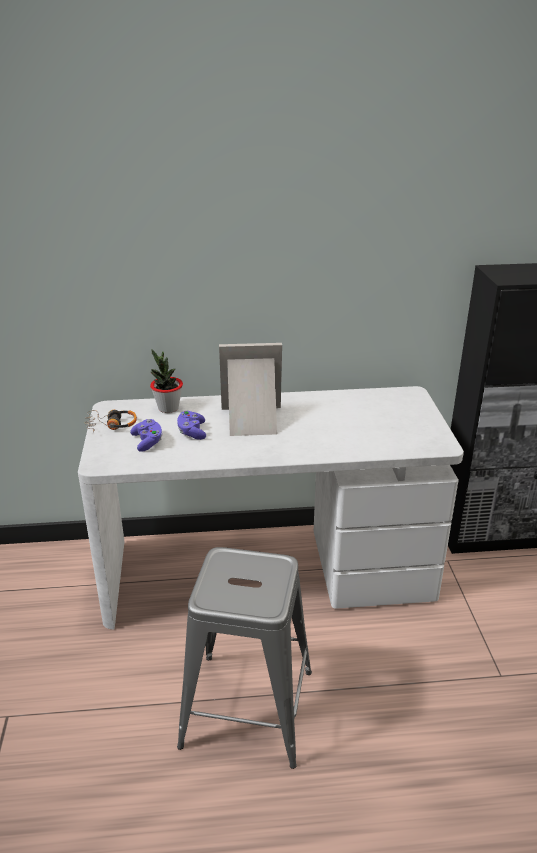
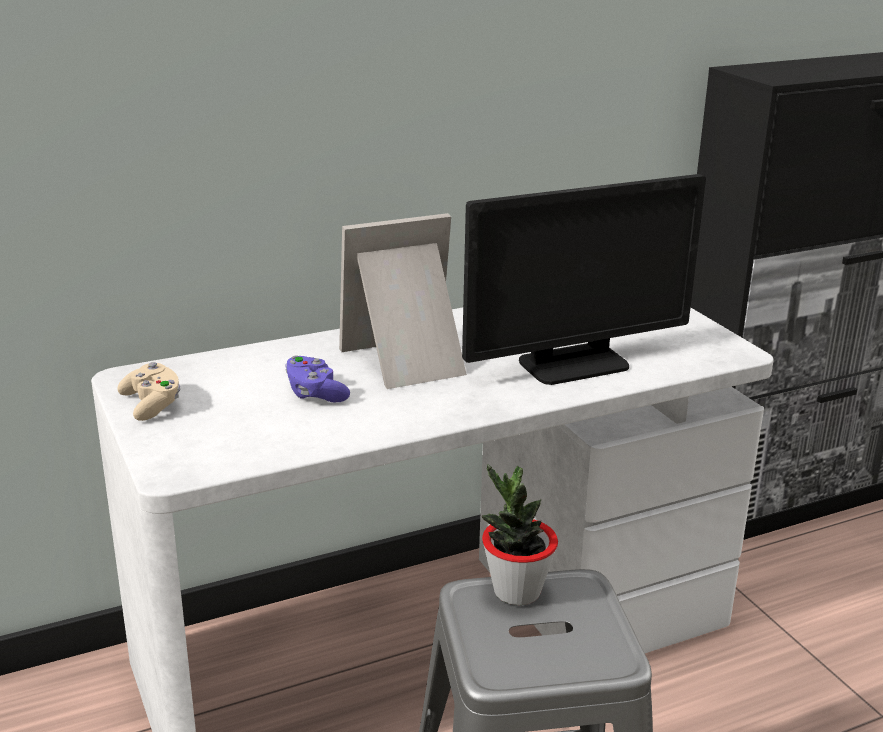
camera: 20 degrees left, 5 degrees down
(111, 425) = (152, 405): headphones -> beige game controller
(148, 442) = (244, 421): purple game controller -> none
(168, 408) = (242, 363): potted plant -> potted plant (516, 591)
(340, 437) = (573, 364): none -> monitor

